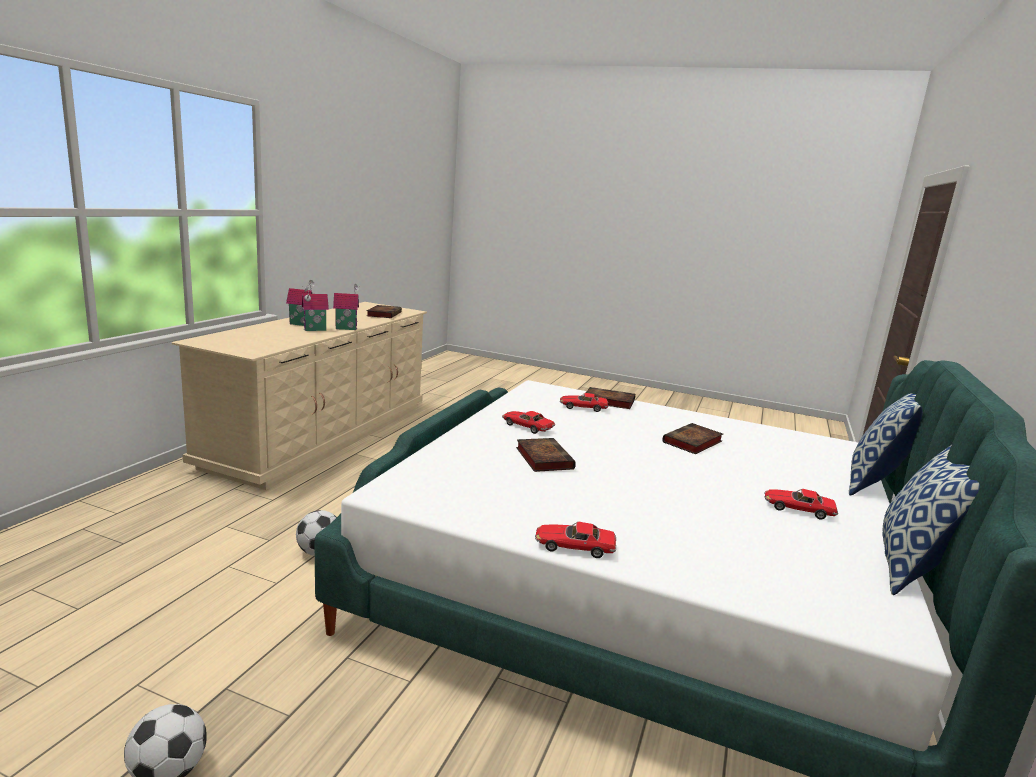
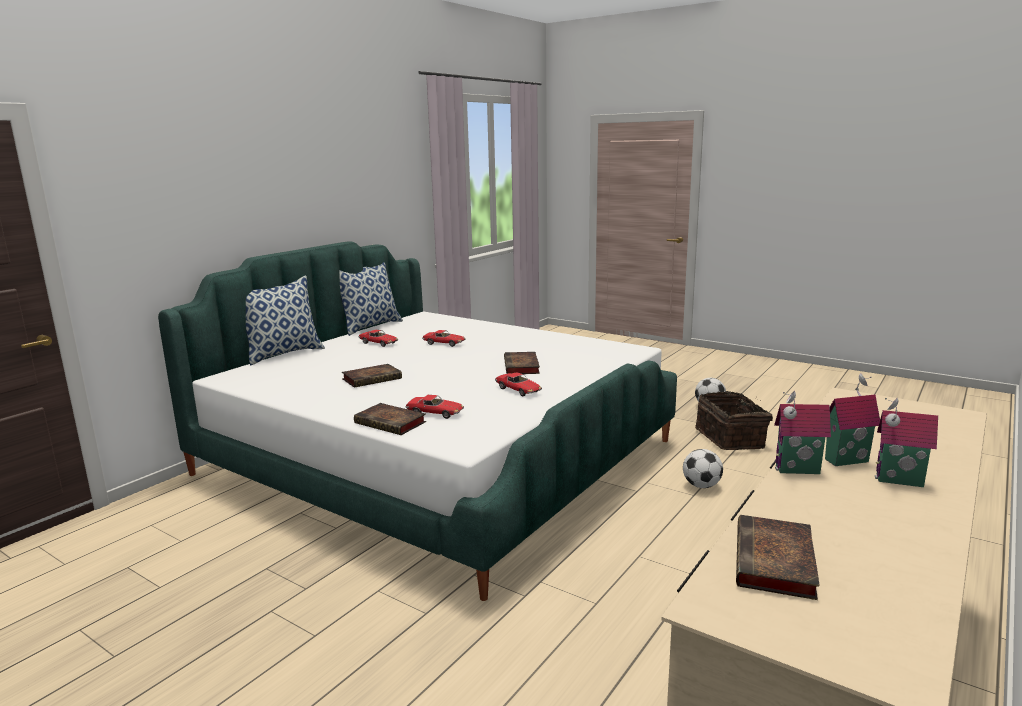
camera: 165 degrees left, 0 degrees up
(212, 645) = (731, 438): none -> basket
(574, 547) = (534, 332): toy car -> toy car (444, 343)

